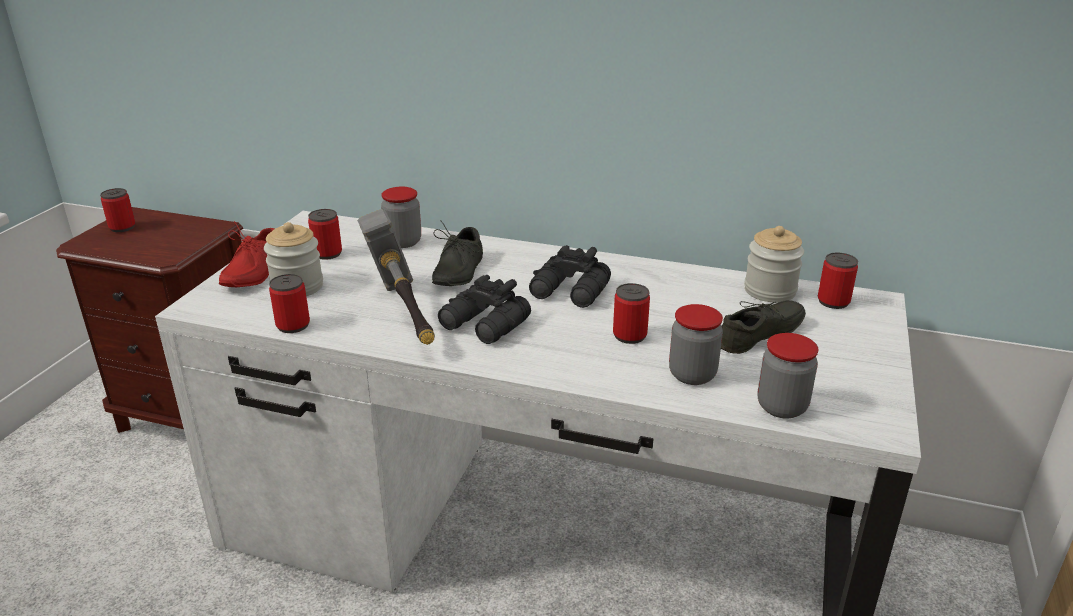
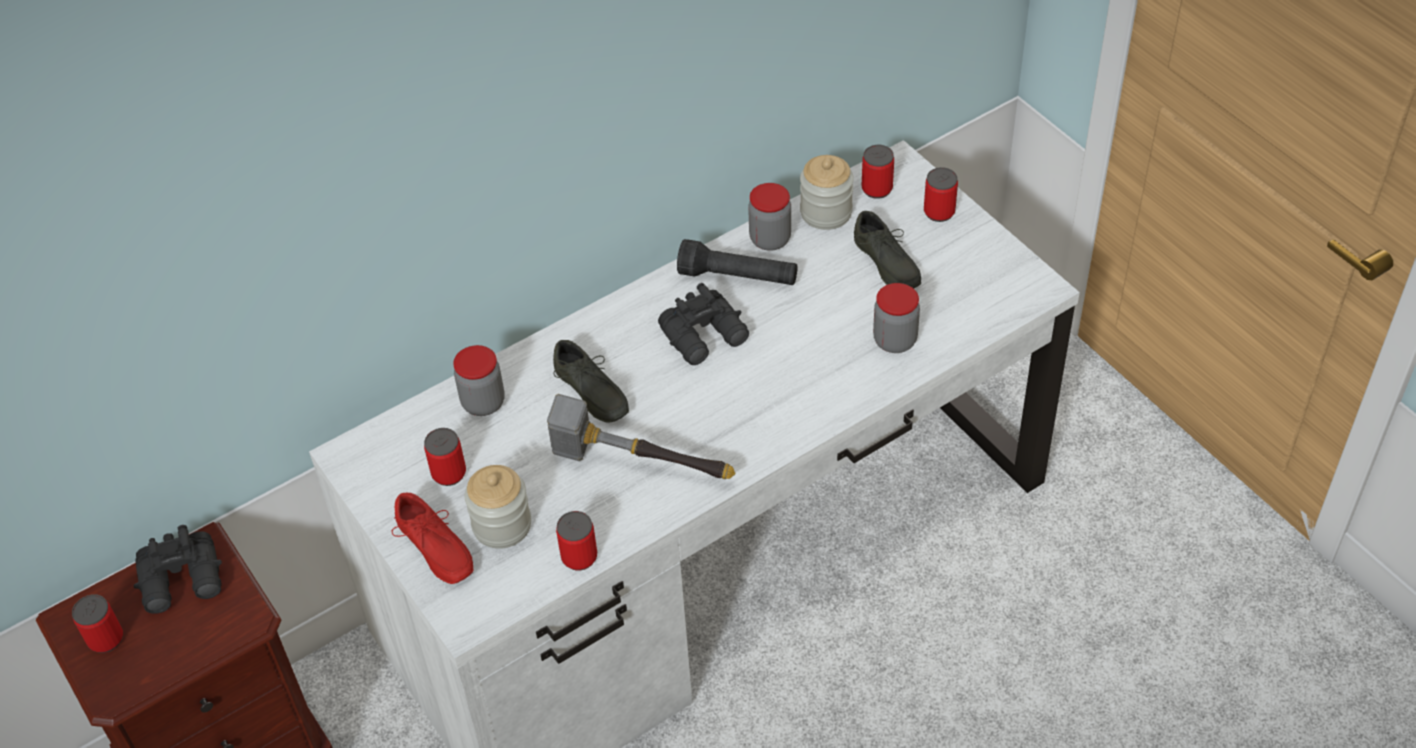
camera: 50 degrees left, 20 degrees up
(485, 325) = (707, 423): black binoculars -> black binoculars (184, 581)
(629, 335) = (809, 341): can -> can (939, 212)
(646, 282) = (738, 277): none -> black flashlight
(763, 336) = (883, 265): grey shoe -> grey shoe turned 150 degrees clockwise
(781, 407) = (974, 319): jar -> jar (770, 239)

